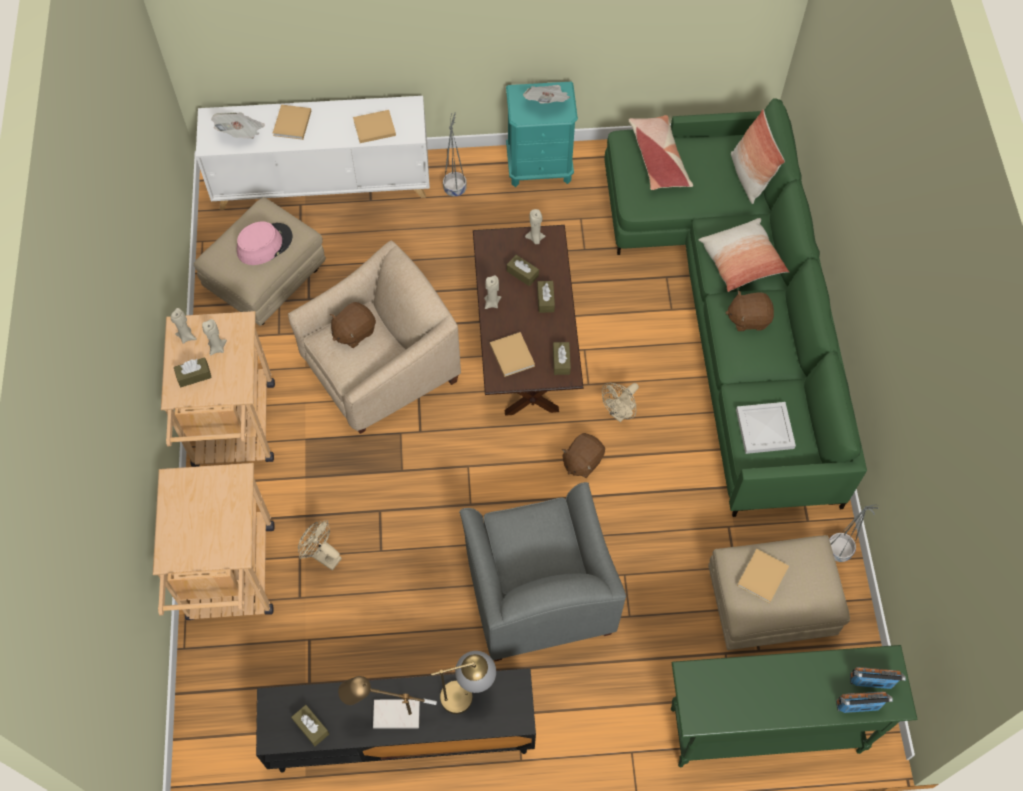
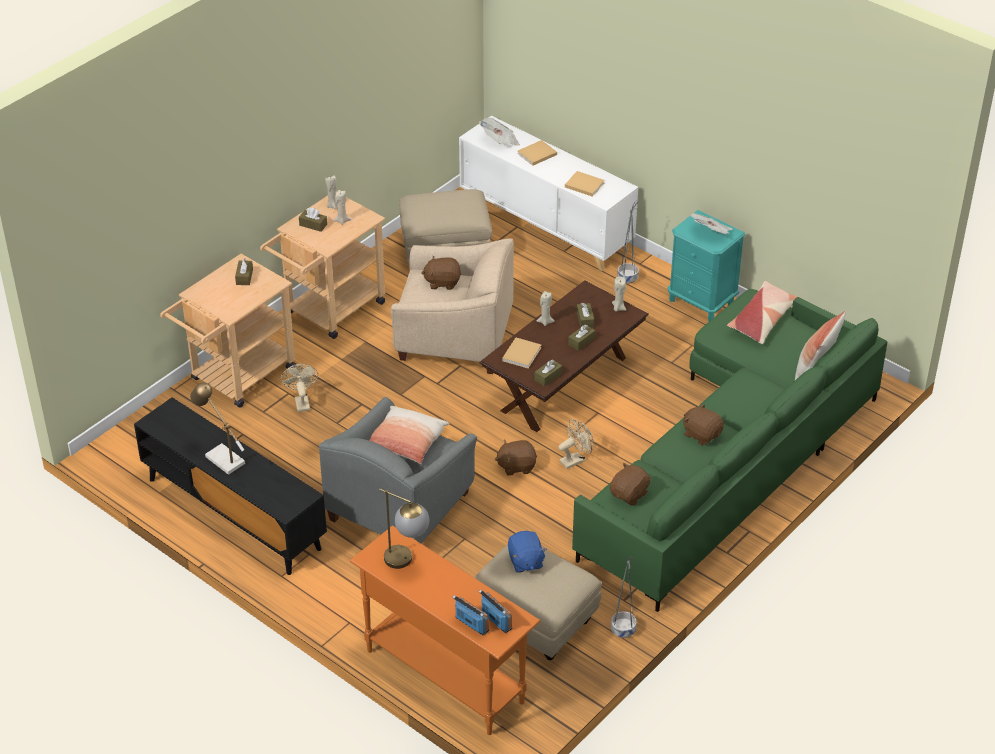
camera: 45 degrees right, 20 degrees down
(264, 244) = (448, 209): pink hat -> none
(311, 727) = (175, 433): brown tissue box -> brown tissue box (244, 277)
(468, 694) = (274, 480): table lamp -> table lamp (407, 562)
(620, 413) = (575, 459): beige fan -> beige fan turned 150 degrees clockwise
(742, 262) = (741, 405): pillow -> pillow (406, 443)
(763, 575) = (525, 561): beige book -> blue plush toy
(764, 429) = (629, 494): white tray -> brown plush toy
(764, 729) = (444, 675): green console table -> orange console table

